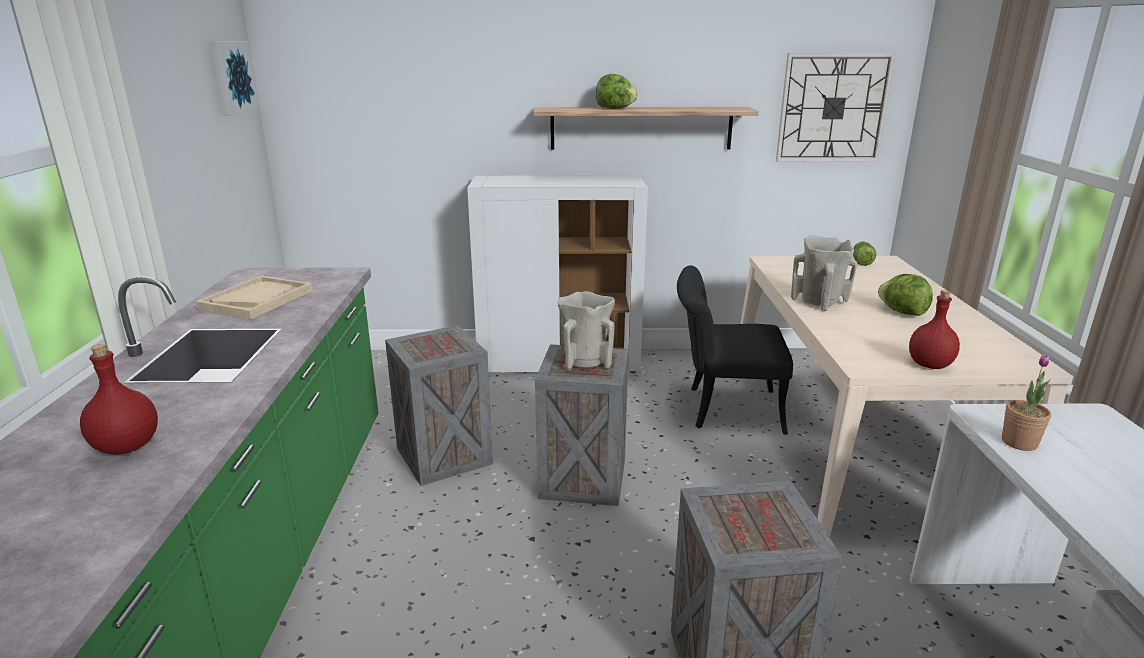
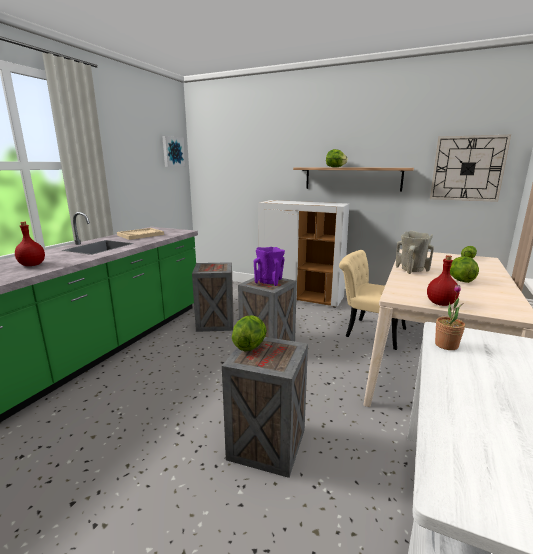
camera: 25 degrees right, 5 degrees down
(586, 361) = (269, 282): beige vase -> purple vase
(713, 513) = (250, 346): none -> lettuce
(723, 409) = (368, 331): black chair -> beige chair

